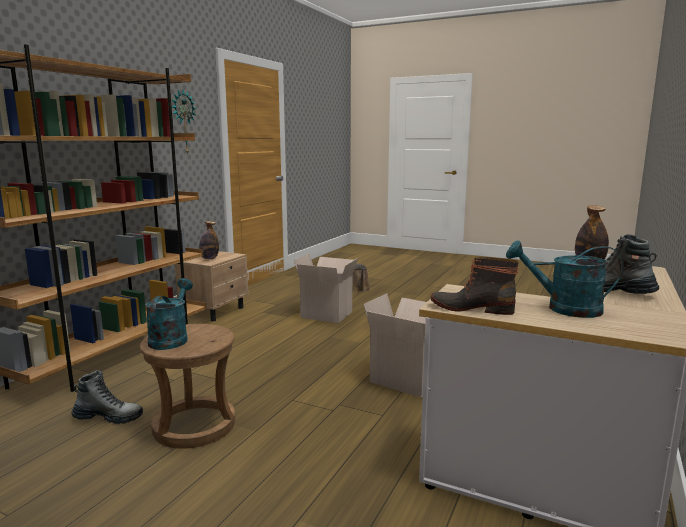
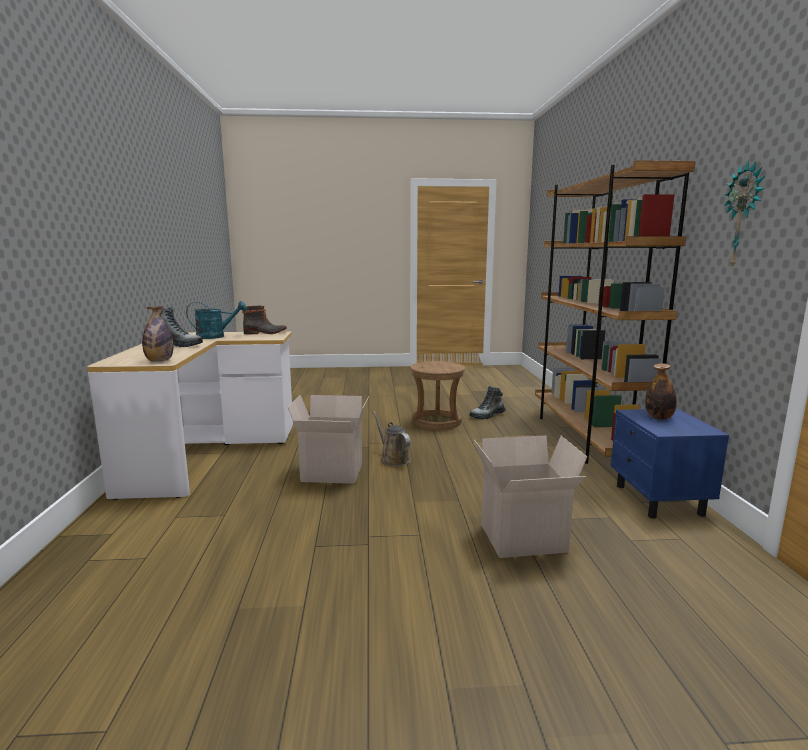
camera: 150 degrees right, 0 degrees up
(171, 338) = (445, 365): turquoise watering can -> none
(215, 311) = (658, 500): beige nightstand -> blue nightstand
(360, 289) = (607, 664): brown watering can -> brown watering can (393, 459)

